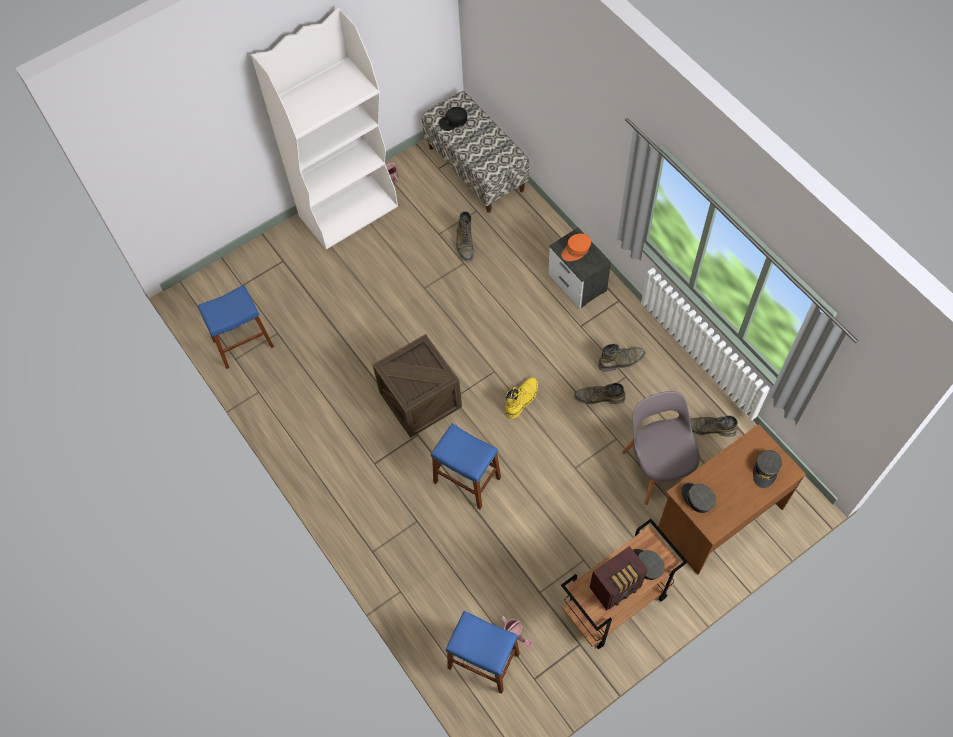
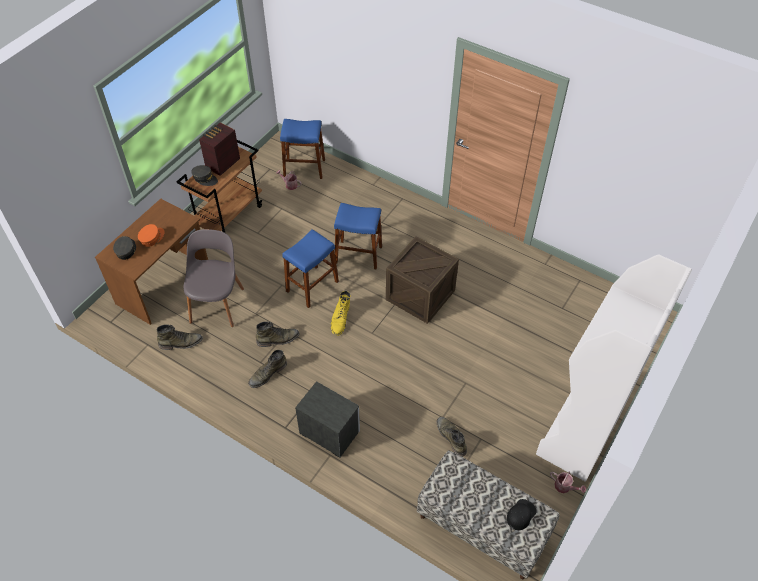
camera: 155 degrees right, 10 degrees down
(243, 343) = (582, 292): blue stool -> blue stool (312, 286)
(576, 250) = (331, 408): orange cap -> orange cap (152, 238)
(658, 467) = (217, 303): grey chair -> grey chair turned 135 degrees counterclockwise
(697, 499) = (175, 220): grey cap -> none

